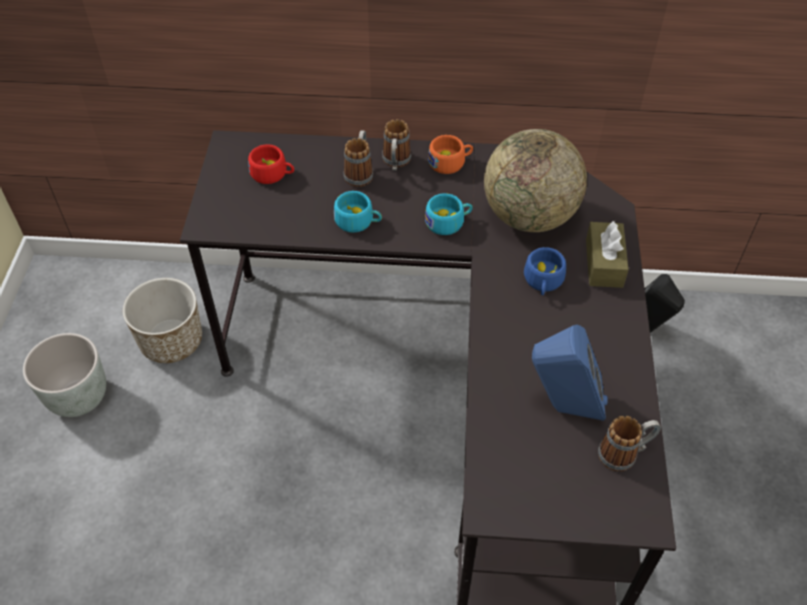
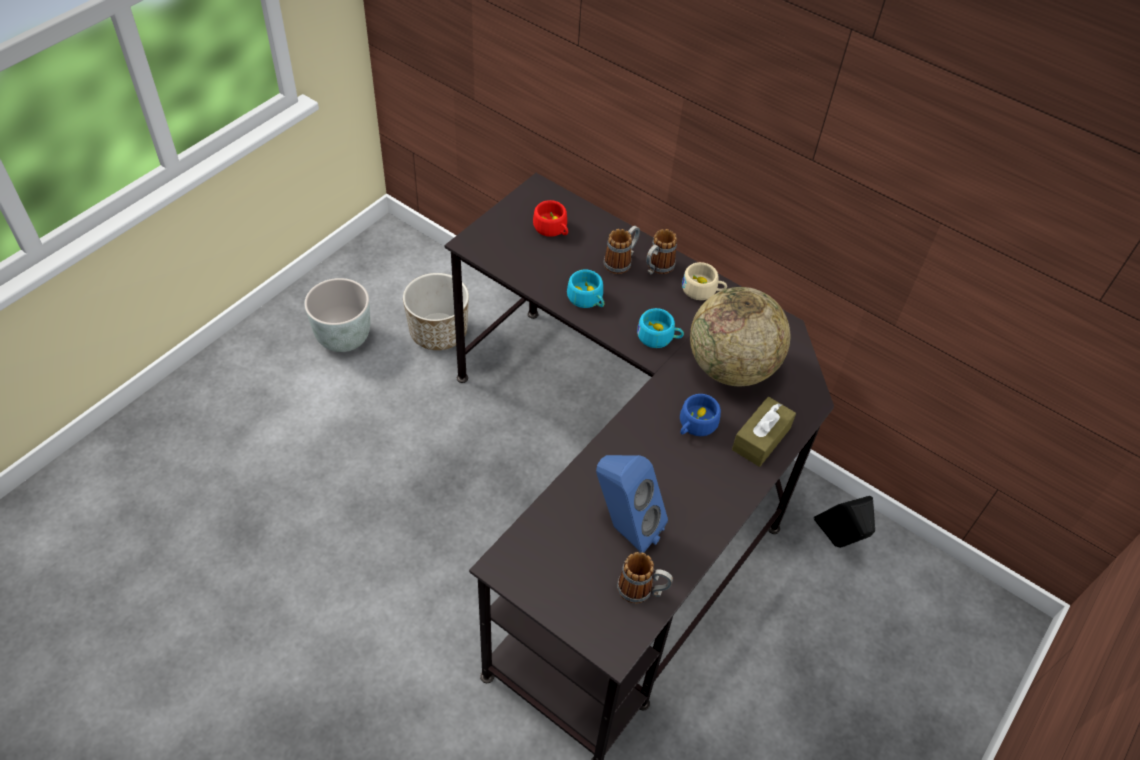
camera: 30 degrees right, 0 degrees up
(450, 162) = (703, 290): orange cup -> beige cup

